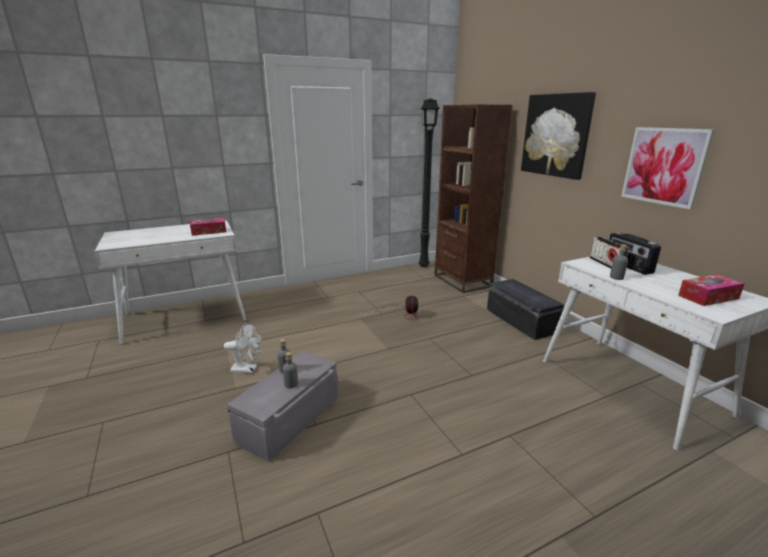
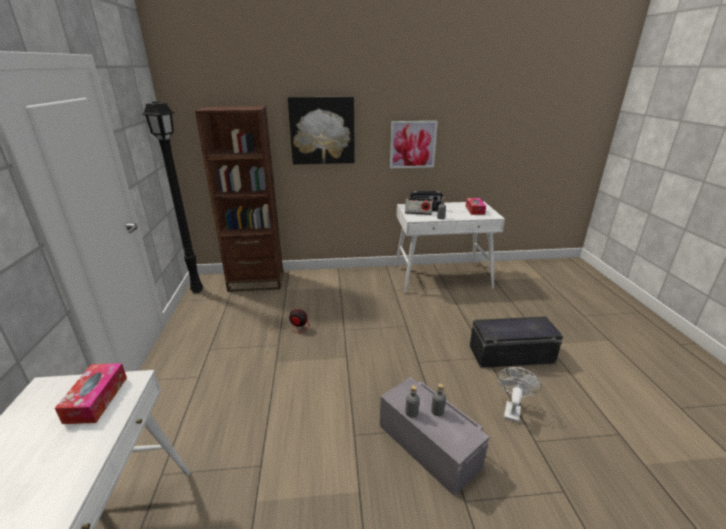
camera: 70 degrees left, 5 degrees up
(248, 369) = (326, 476): white fan -> white fan (512, 409)
(520, 321) = (347, 281): black storage box -> black storage box (511, 355)

